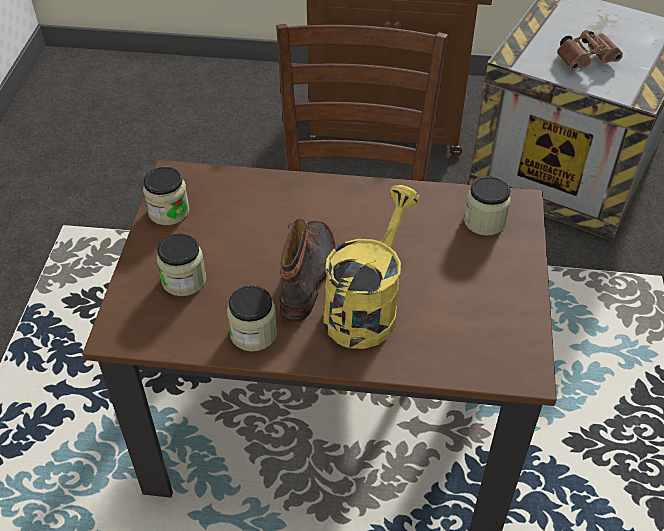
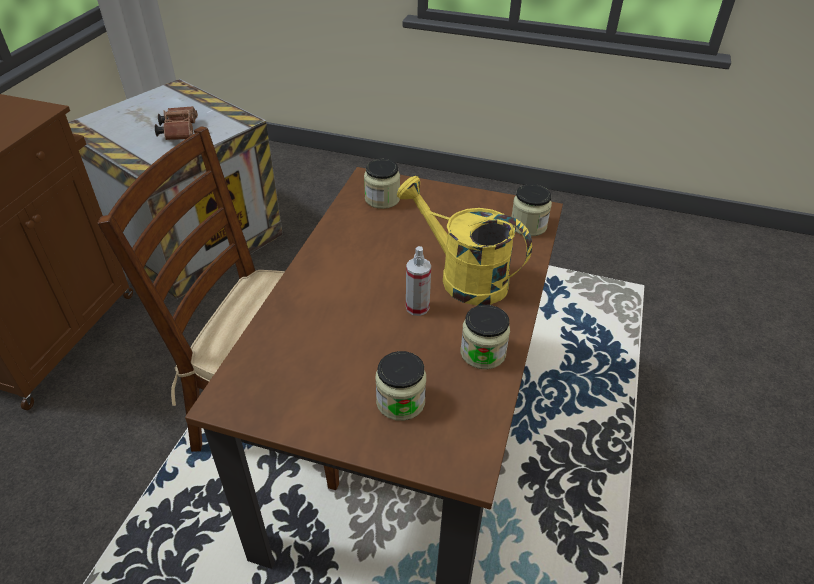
camera: 80 degrees left, 5 degrees down
(169, 211) = (286, 409): jar -> jar (528, 226)
(308, 275) = (417, 307): boot -> spray bottle

